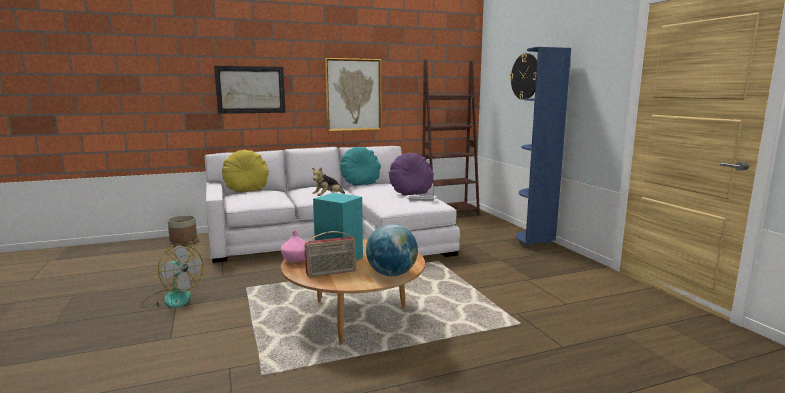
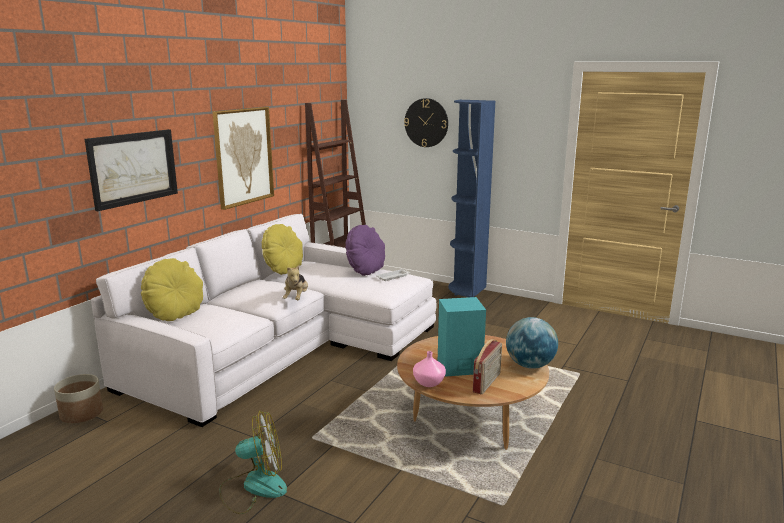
camera: 40 degrees left, 5 degrees up
(360, 184) = (283, 271): turquoise pillow -> yellow pillow

